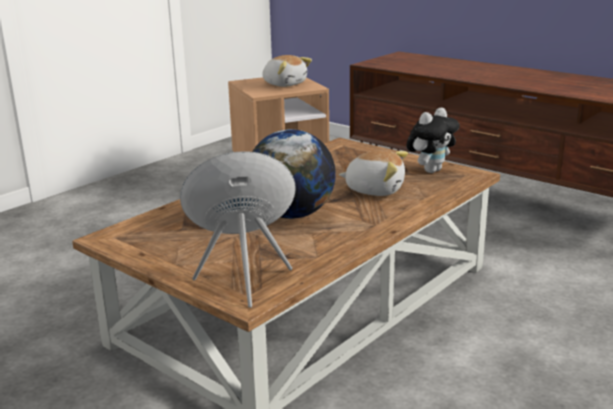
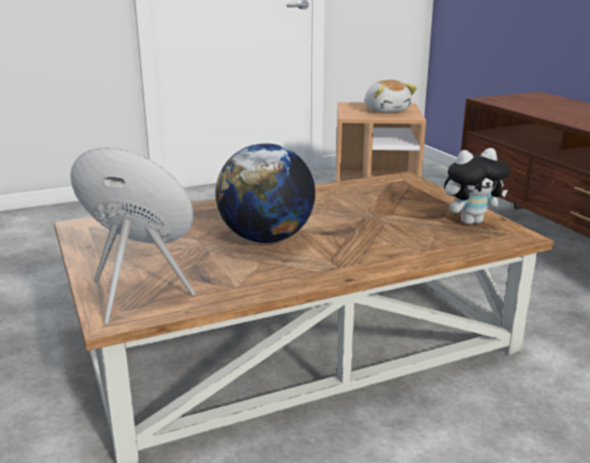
camera: 25 degrees right, 0 degrees up
(375, 189) = (382, 230): plush toy -> none

